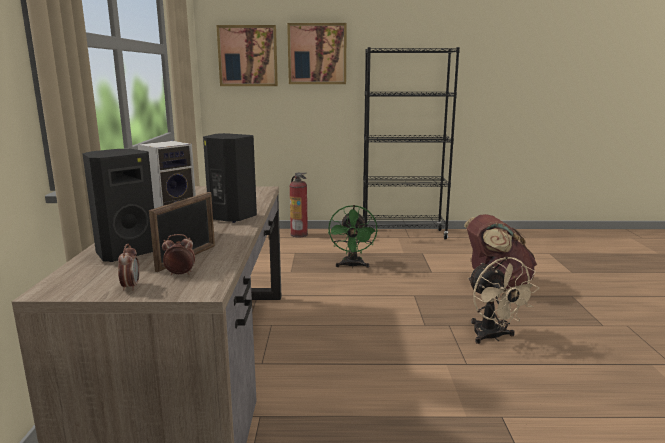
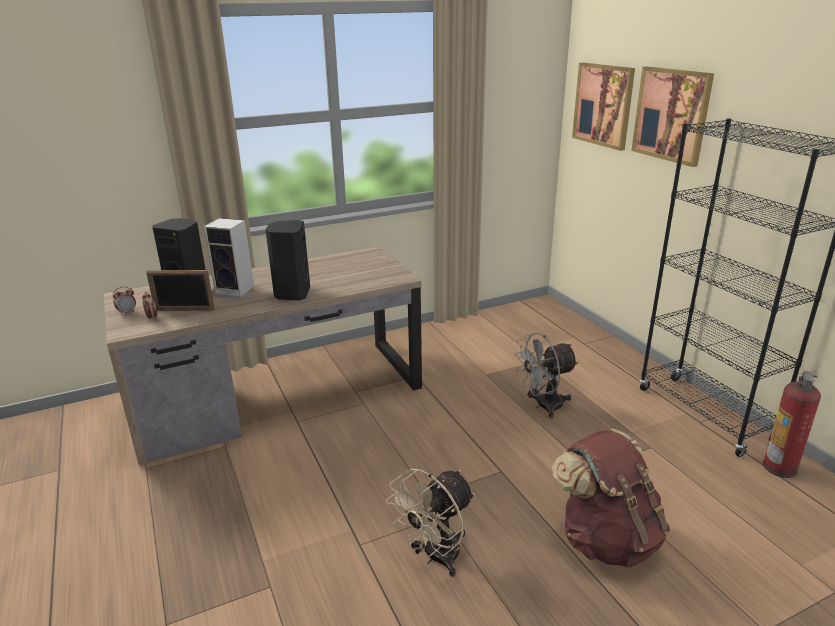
camera: 65 degrees right, 10 degrees up
(299, 234) = (597, 344): fire extinguisher -> fire extinguisher (780, 467)
(352, 266) = (543, 406): green fan -> grey fan

